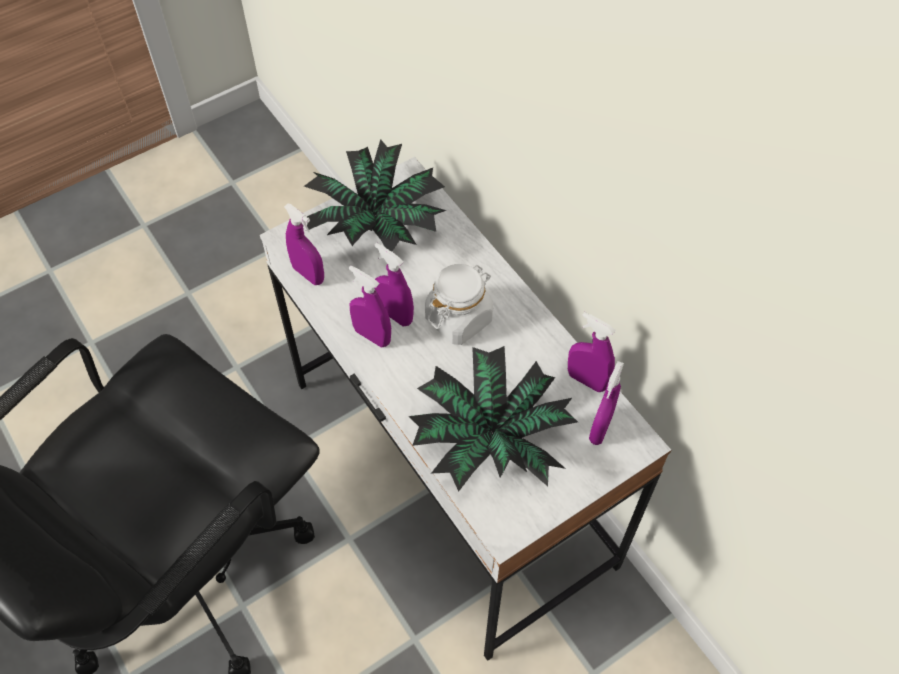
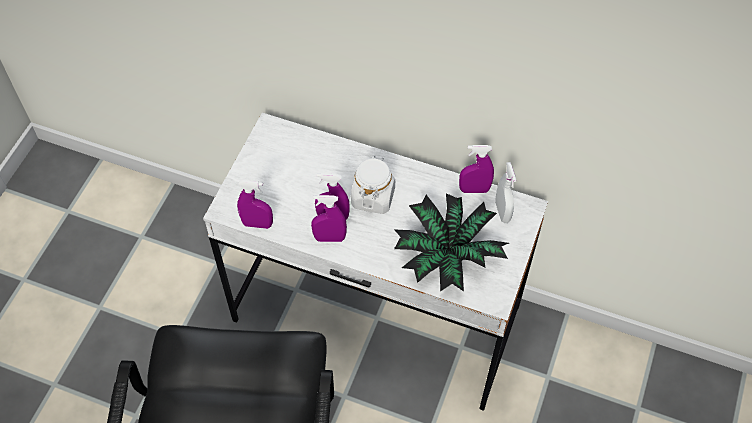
camera: 35 degrees left, 0 degrees up
(376, 224) = (274, 169): potted plant -> none
(600, 428) = (502, 212): purple spray bottle -> white spray bottle

